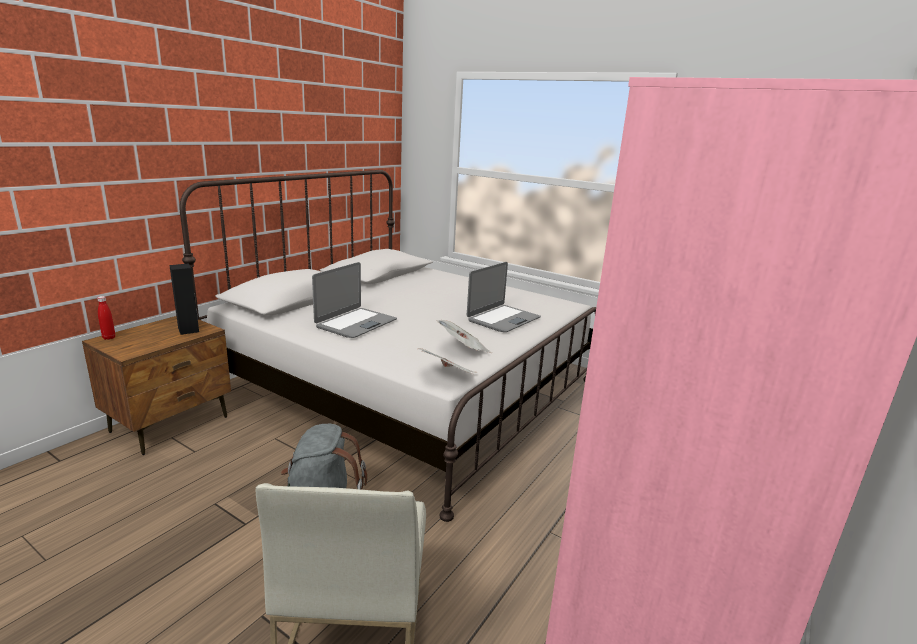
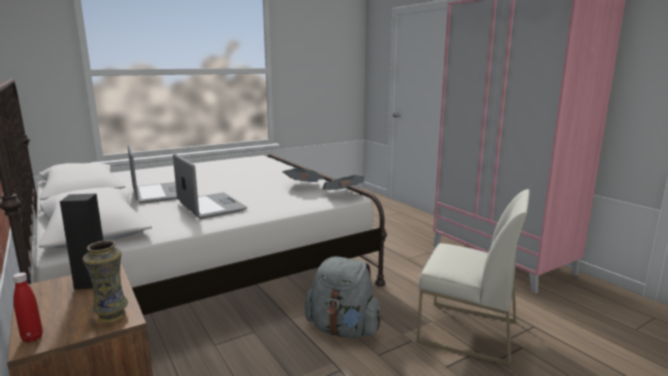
camera: 65 degrees left, 5 degrees down
(132, 349) = (111, 316): none -> vase
(503, 319) = (262, 172): laptop -> laptop (158, 193)

